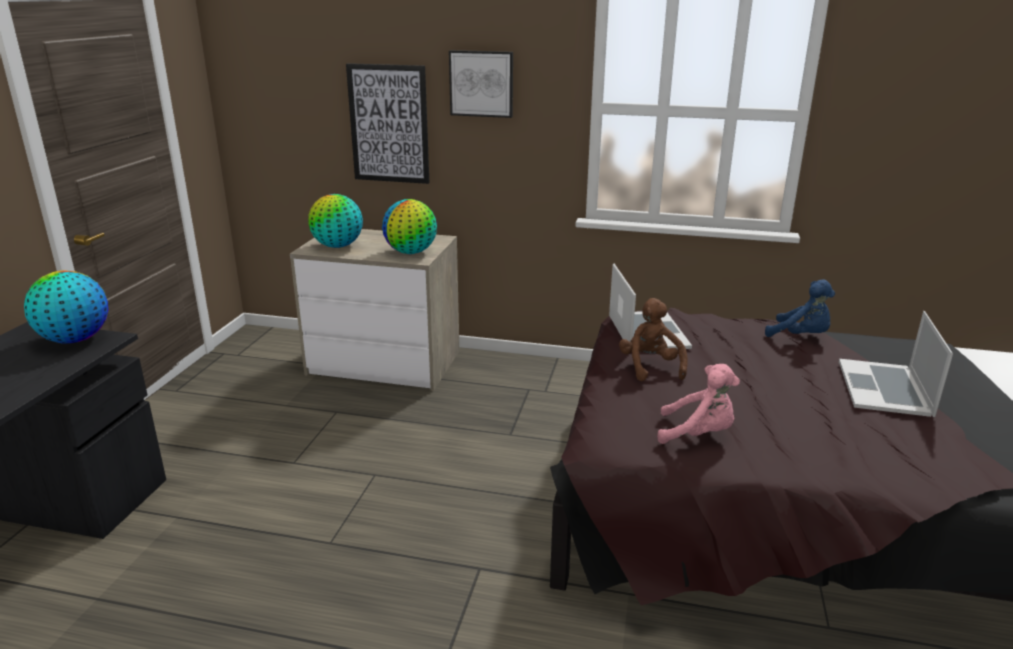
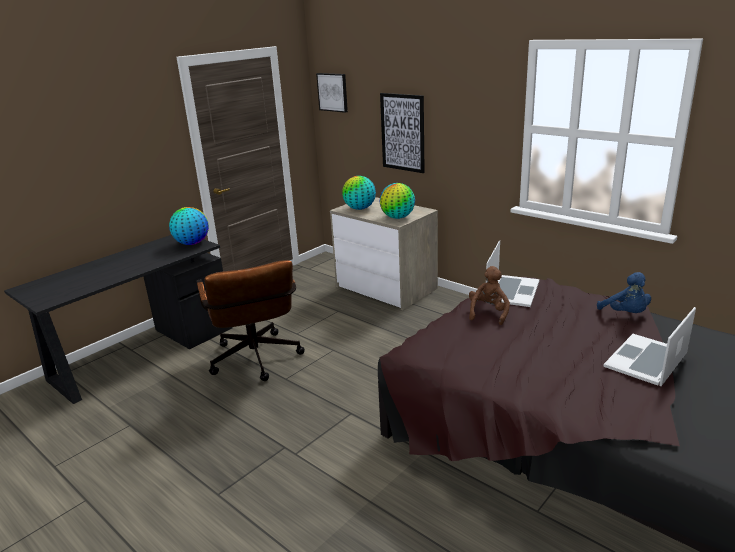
camera: 30 degrees right, 0 degrees up
(256, 527) = (257, 362): none -> brown office chair
(481, 83) = (456, 108): picture -> picture (333, 92)
(698, 434) = (472, 358): pink plush toy -> none

